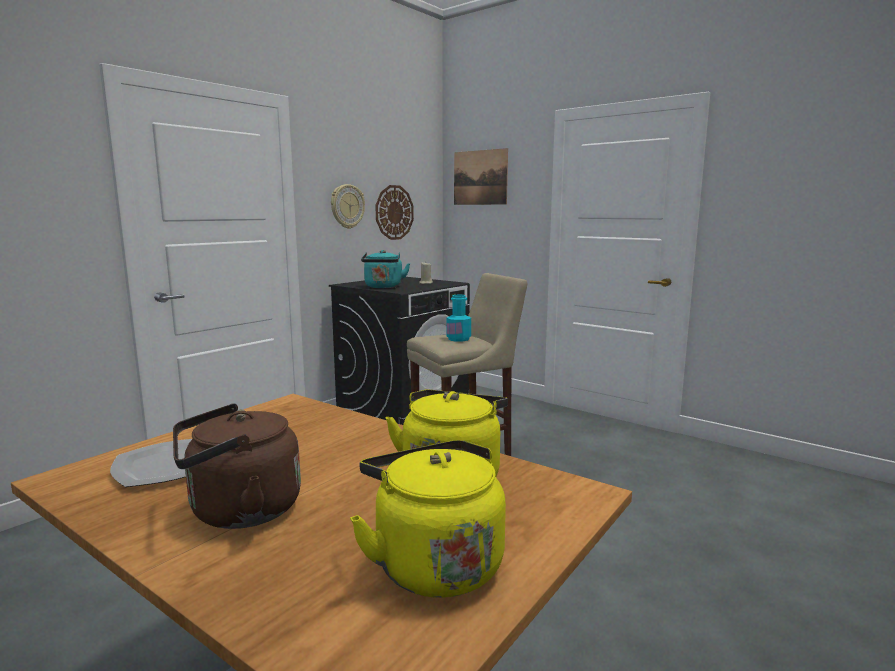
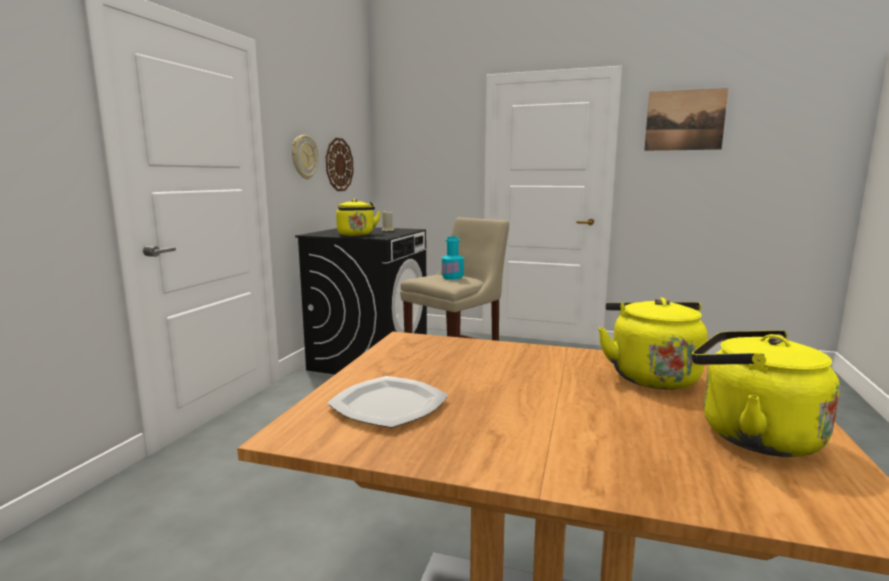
camera: 20 degrees left, 0 degrees up
(239, 512) = (531, 429): brown kettle -> none
(383, 287) = (356, 235): turquoise kettle -> yellow kettle
(480, 177) = (412, 133): picture -> picture (684, 120)

